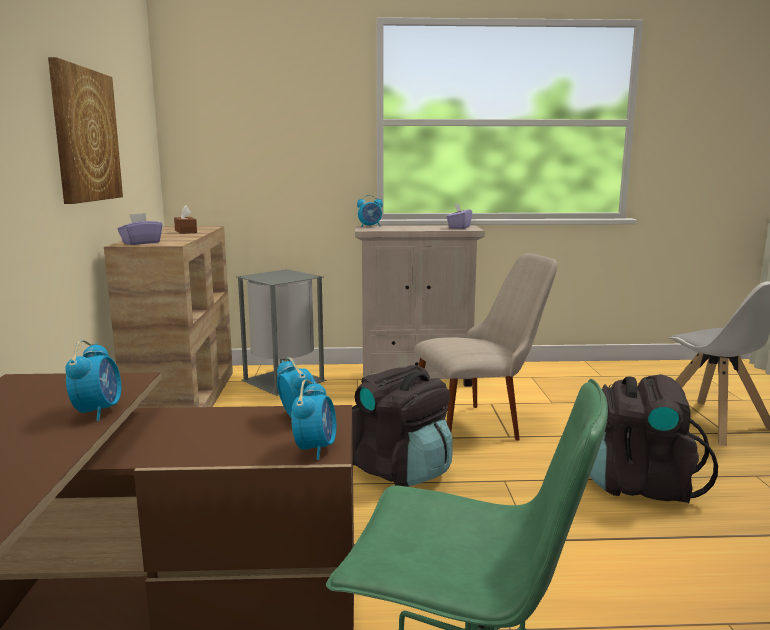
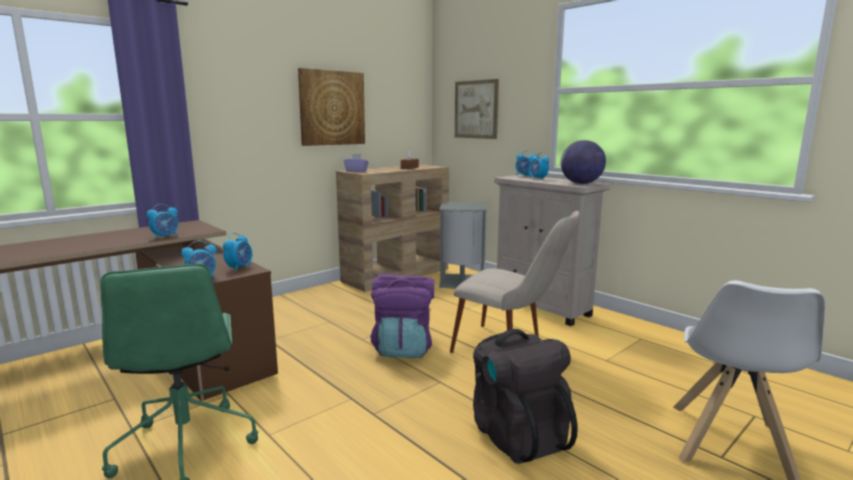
camera: 50 degrees right, 0 degrees up
(251, 143) = (476, 109): none -> picture
(398, 228) = (538, 178): none -> alarm clock
(400, 470) = (403, 348): black backpack -> purple backpack
(459, 227) = (581, 183): purple tissue box -> globe

